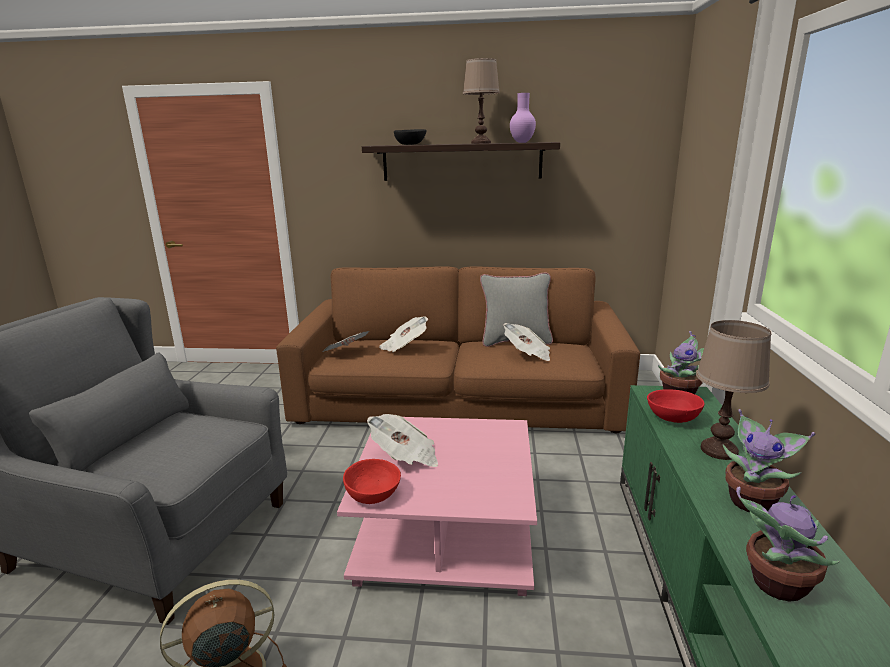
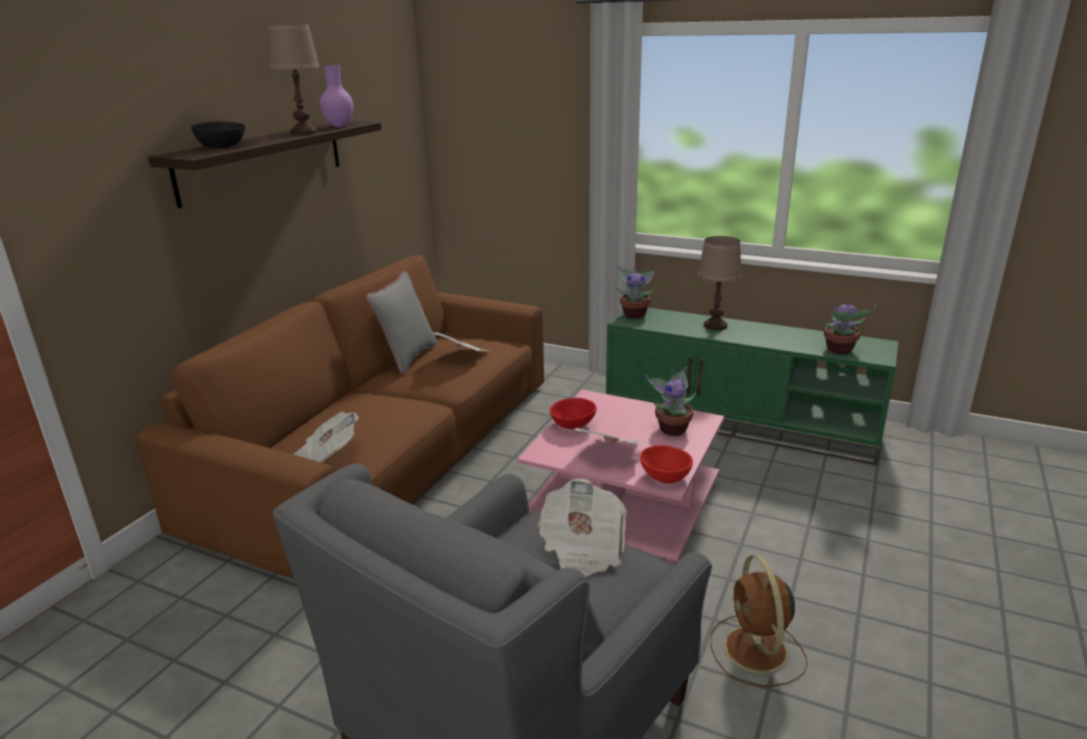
camera: 70 degrees left, 5 degrees up
(404, 346) = (361, 414): newspaper -> newspaper (582, 550)
(674, 418) = (668, 325): red bowl -> red bowl (573, 424)
(752, 501) = (771, 334): potted plant -> potted plant (672, 428)

